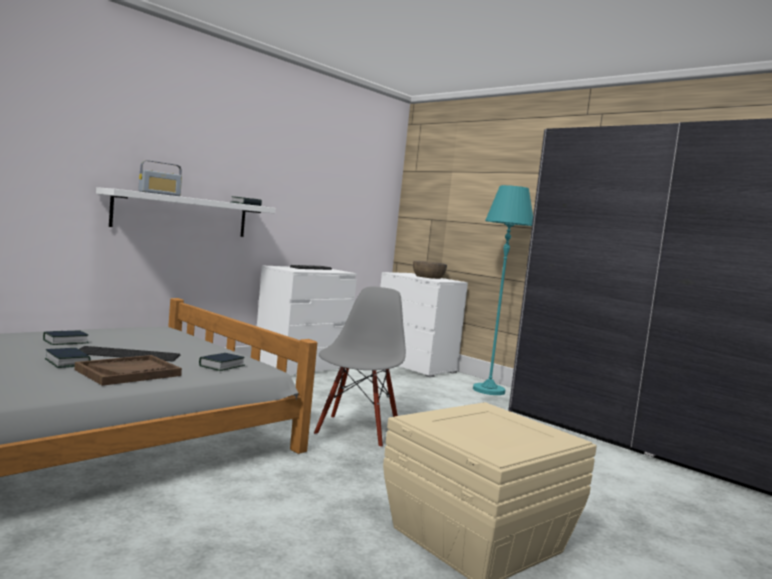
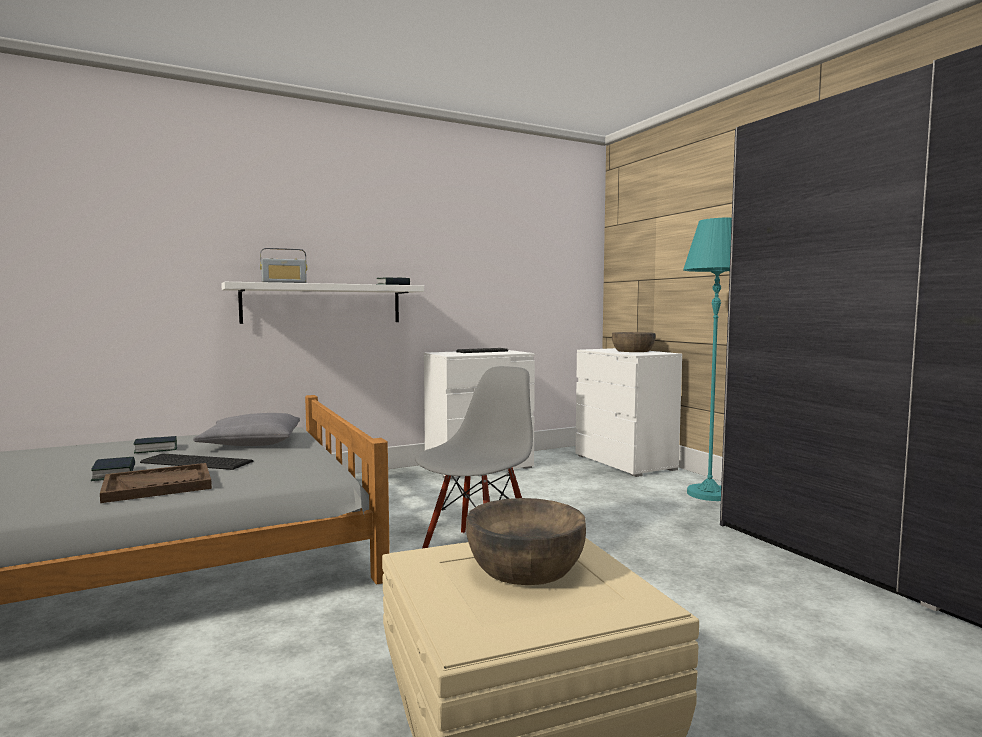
camera: 20 degrees right, 0 degrees up
(148, 338) = (251, 441): none -> grey pillow
(221, 366) = (280, 474): book -> none
(485, 422) = (525, 566): none -> brown bowl

